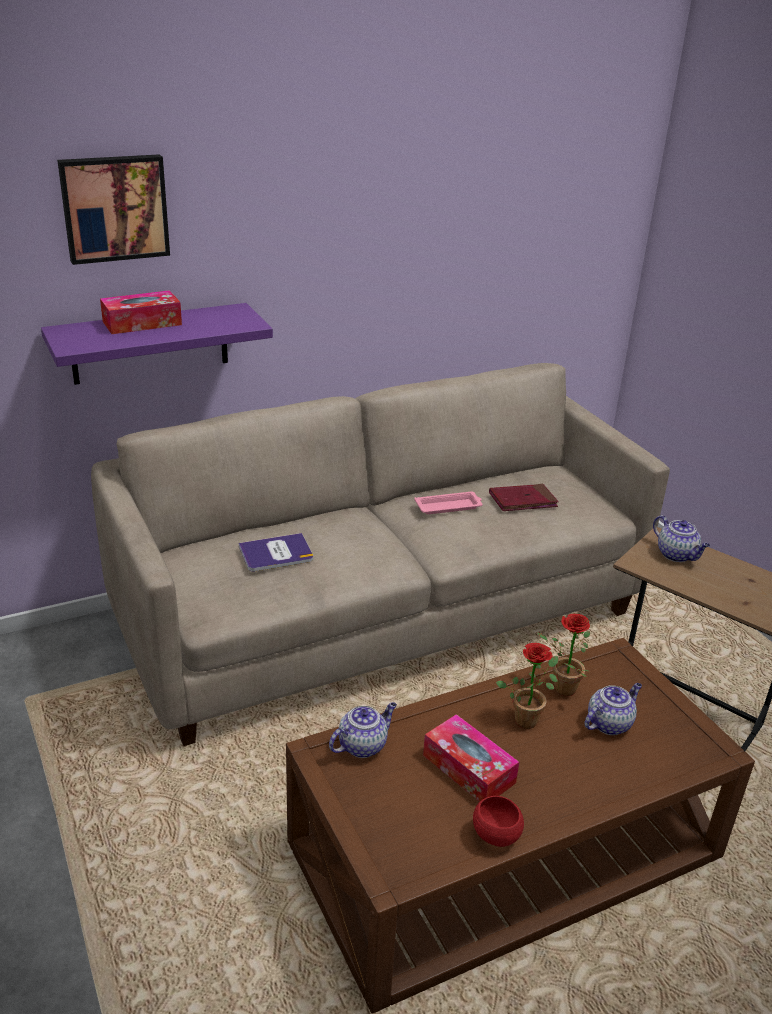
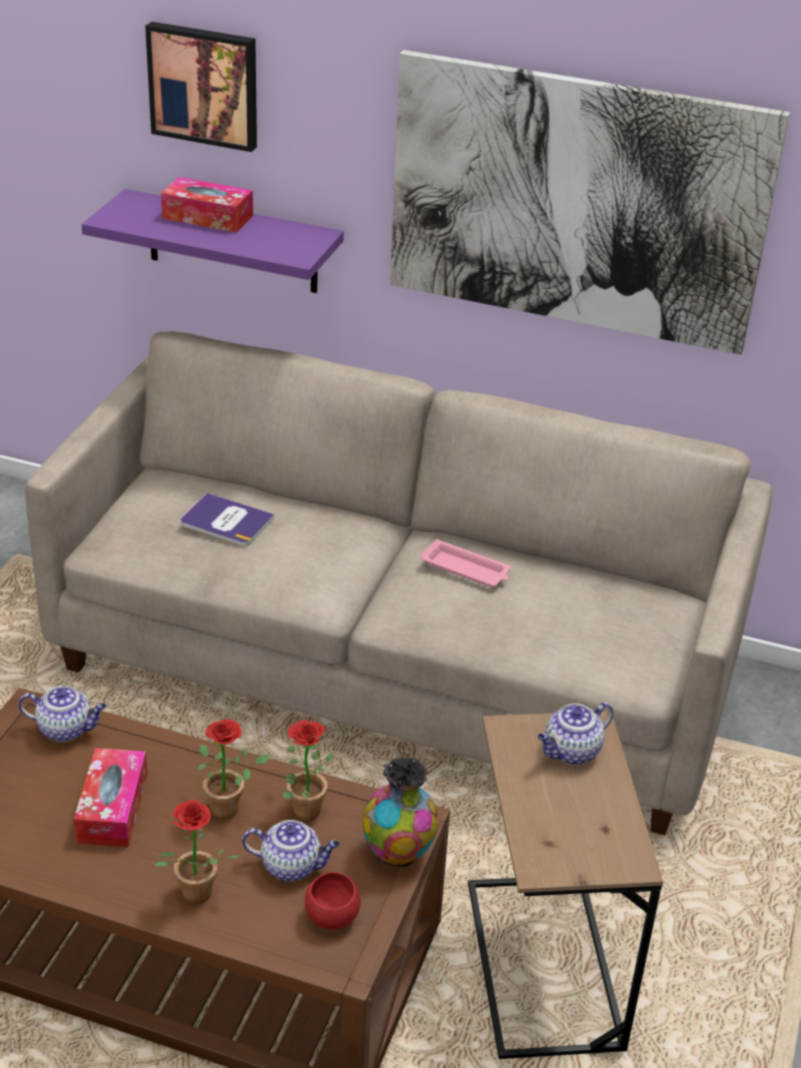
camera: 45 degrees right, 5 degrees up
(416, 226) = (576, 202): none -> picture
(496, 835) = (44, 868): red bowl -> red bowl (332, 916)
(522, 500) = (558, 608): red book -> none
(596, 781) = (193, 897): none -> potted plant
(641, 675) = (399, 852): none -> vase
(677, 555) = (571, 752): teapot -> teapot turned 45 degrees clockwise

